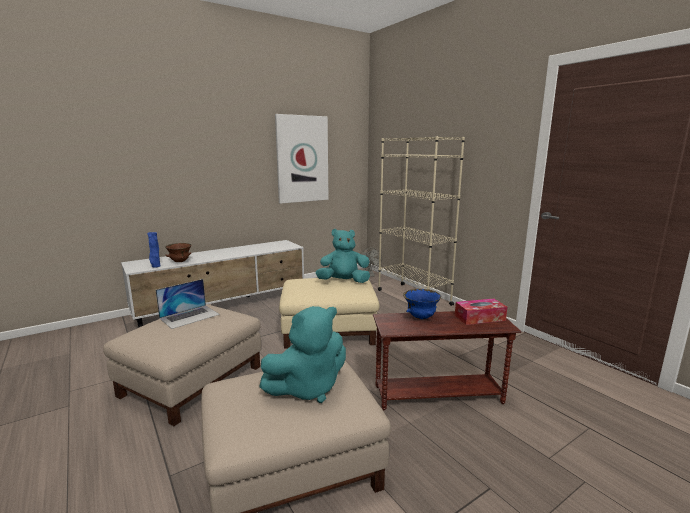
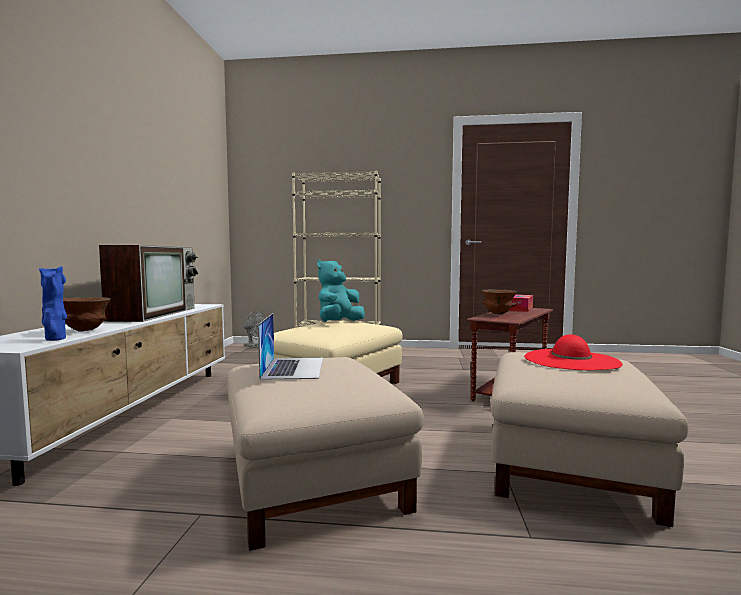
camera: 50 degrees left, 10 degrees down
(244, 251) = (154, 313): none -> television
(302, 159) = (179, 190): picture -> none
(308, 388) = (571, 360): turquoise plush toy -> red hat
(421, 317) = (498, 314): blue bowl -> brown bowl

